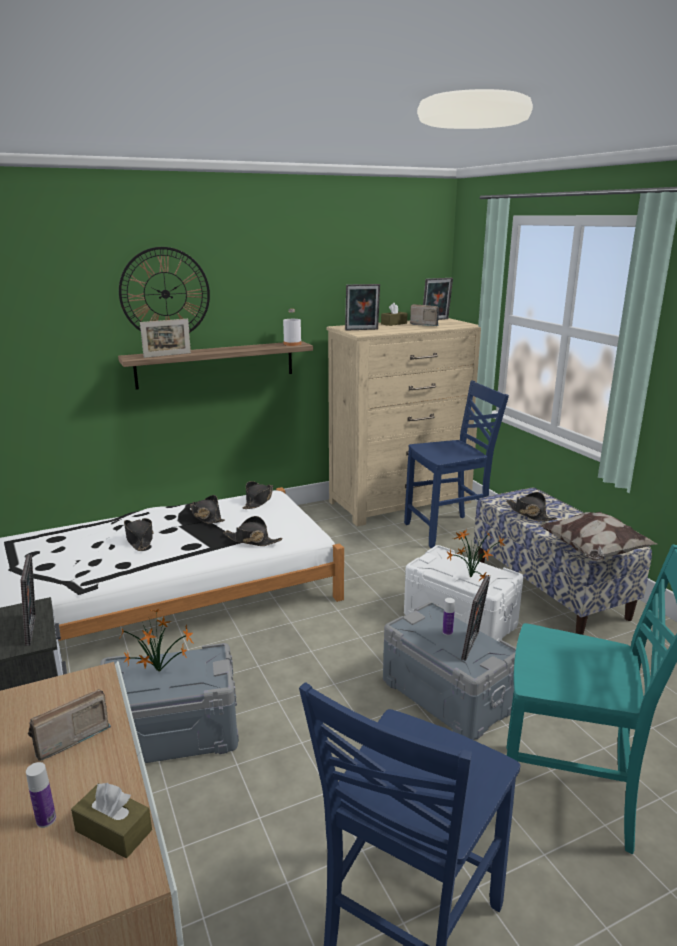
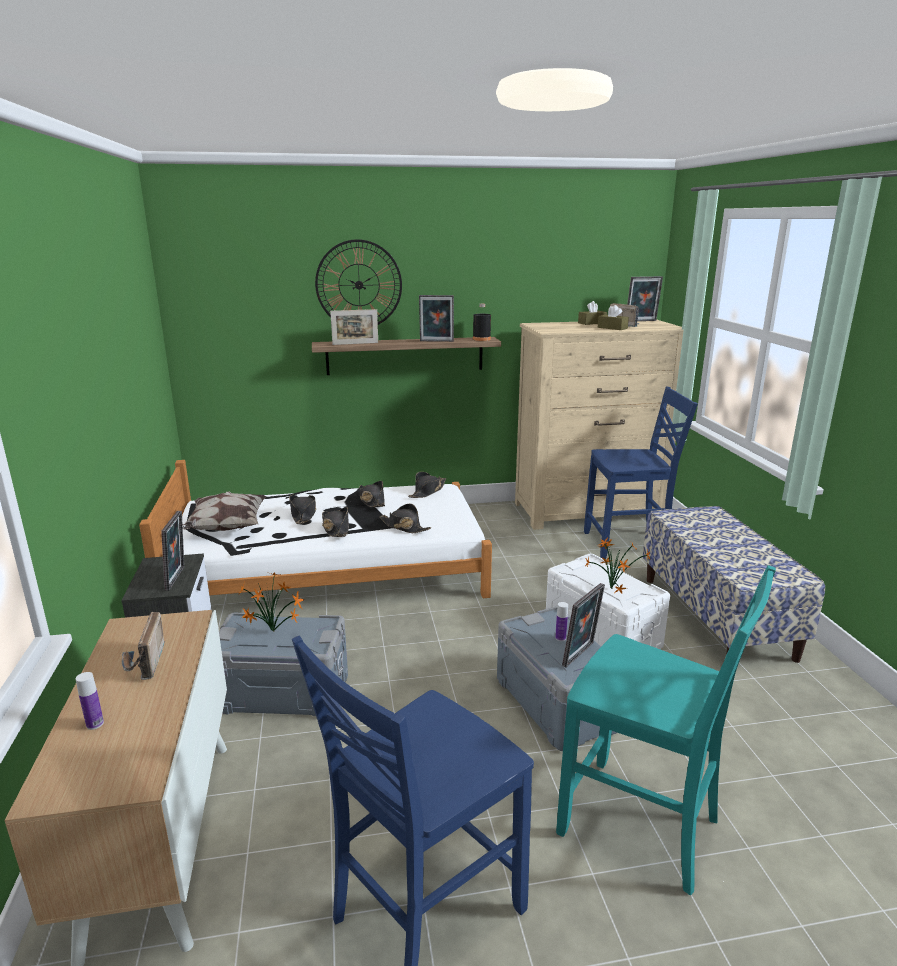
camera: 15 degrees right, 0 degrees up
(67, 737) = (143, 664): radio -> radio turned 75 degrees counterclockwise
(113, 830) = (141, 743): brown tissue box -> brown tissue box (612, 328)
(292, 344) = (481, 339): white bottle -> black bottle
(362, 330) = (552, 327): picture frame -> picture frame (436, 341)
(529, 514) = (698, 532): black hat -> black hat (336, 529)
(594, 552) = (752, 579): pillow -> pillow (225, 528)

